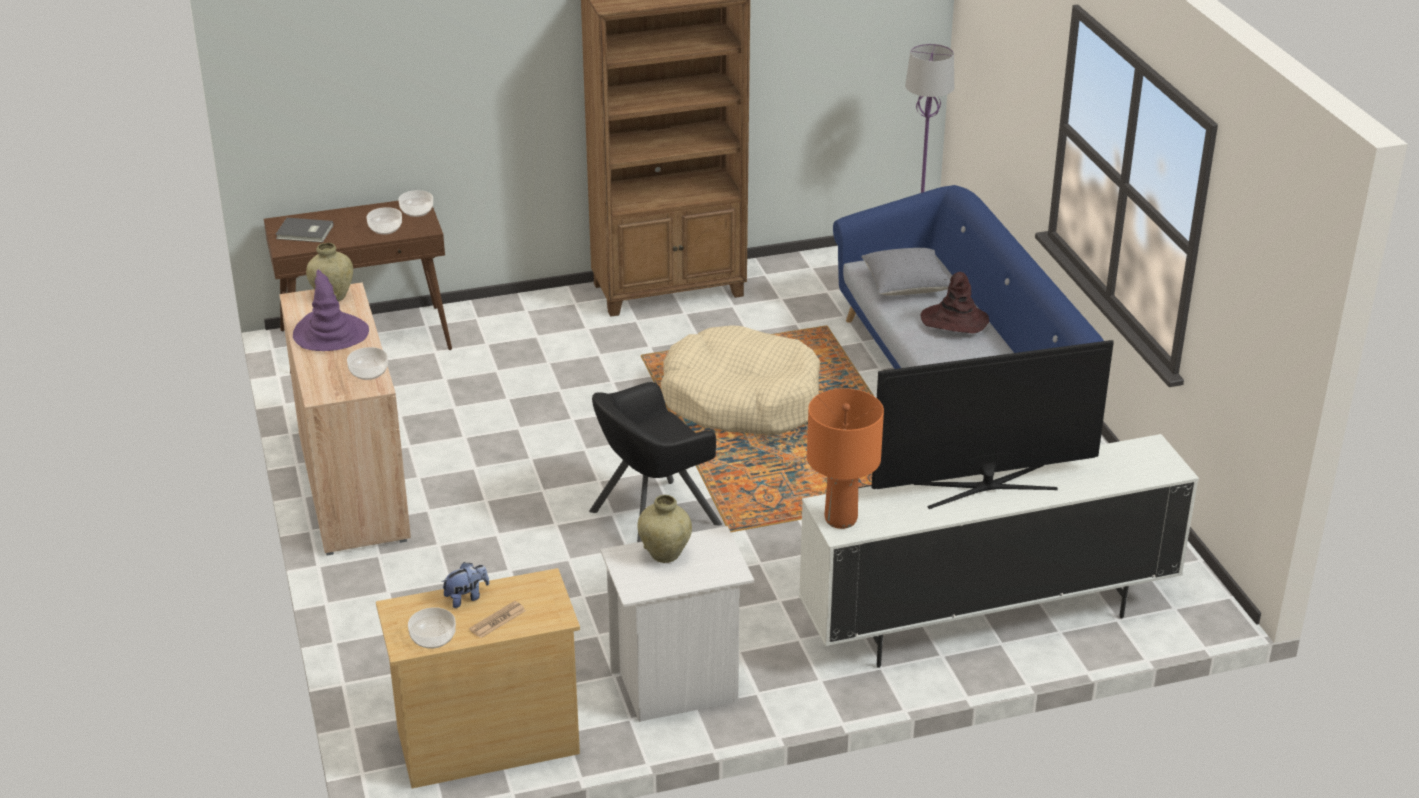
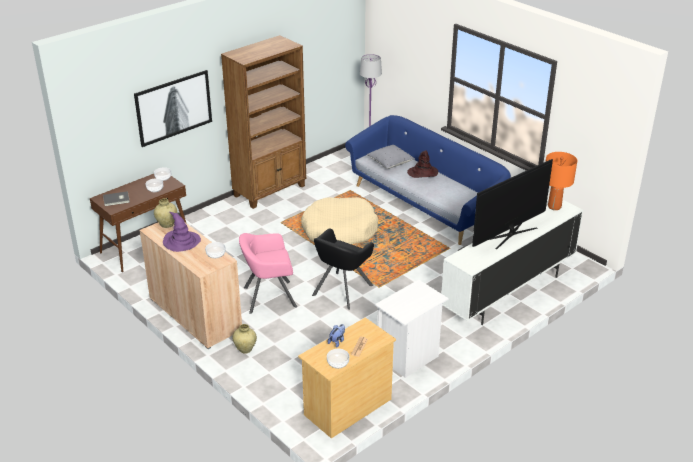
camera: 25 degrees left, 0 degrees up
(464, 76) = (174, 107): none -> picture
(509, 491) = (269, 297): none -> pink armchair
(665, 554) = (403, 298): beige vase -> beige vase (245, 349)
(841, 519) = (466, 263): orange table lamp -> orange table lamp (554, 207)

